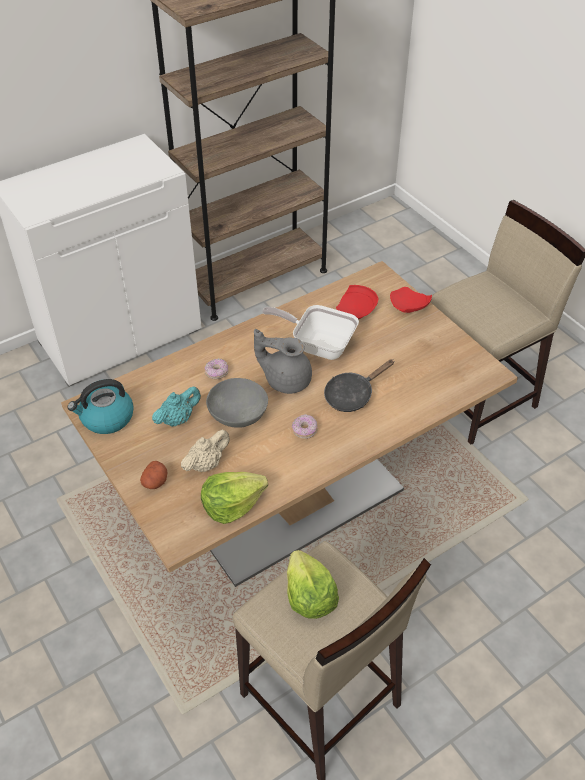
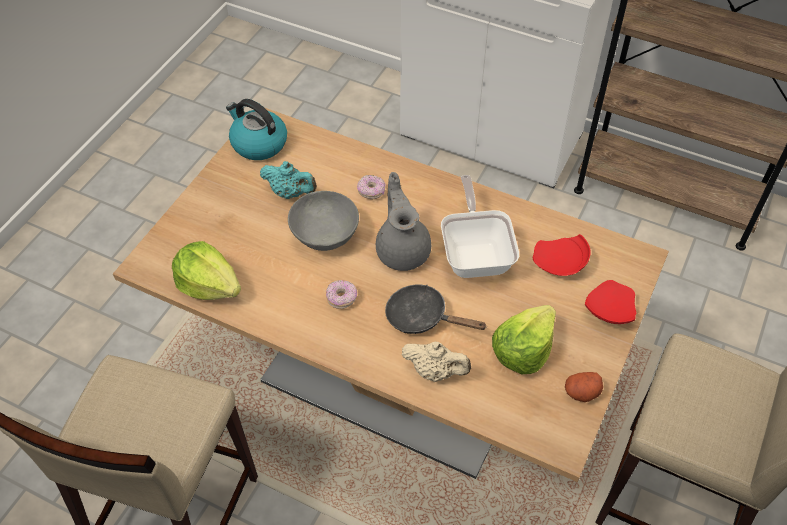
camera: 60 degrees right, 5 degrees up
(155, 482) = (204, 215): potato -> potato (581, 393)
(206, 464) = (248, 241): beige teapot -> beige teapot (435, 371)
(309, 596) = (148, 405): lettuce -> lettuce (522, 350)

